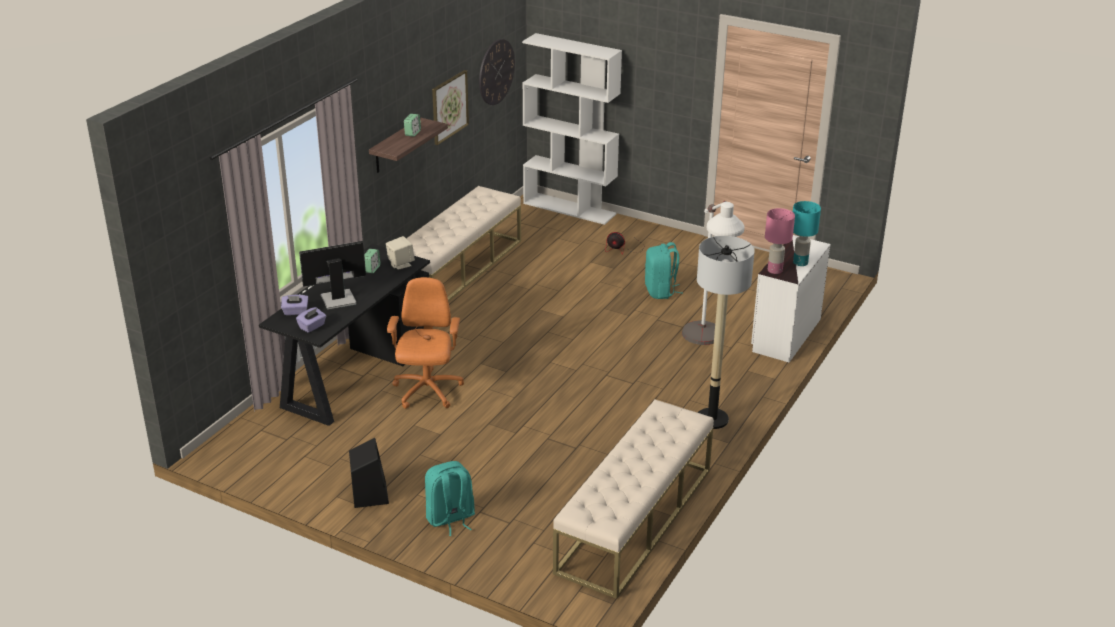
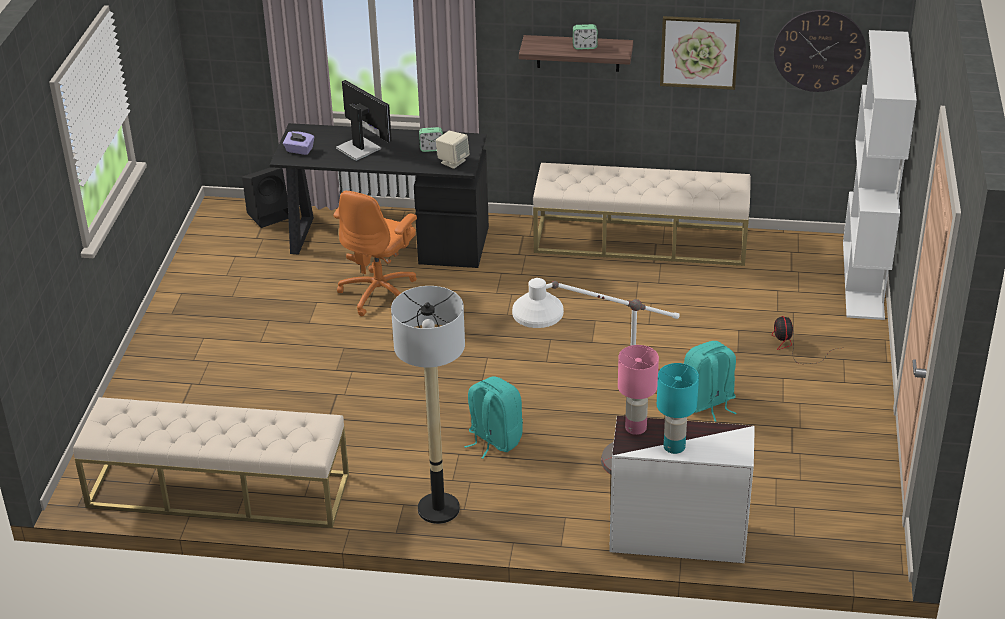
camera: 70 degrees right, 5 degrees up
(295, 312) = (321, 134): purple tissue box -> none
(369, 494) = (192, 310): black speaker -> black speaker (269, 215)
(427, 391) = (380, 292): orange office chair -> orange office chair turned 135 degrees clockwise
(450, 518) = (173, 368): turquoise backpack -> turquoise backpack (493, 440)

